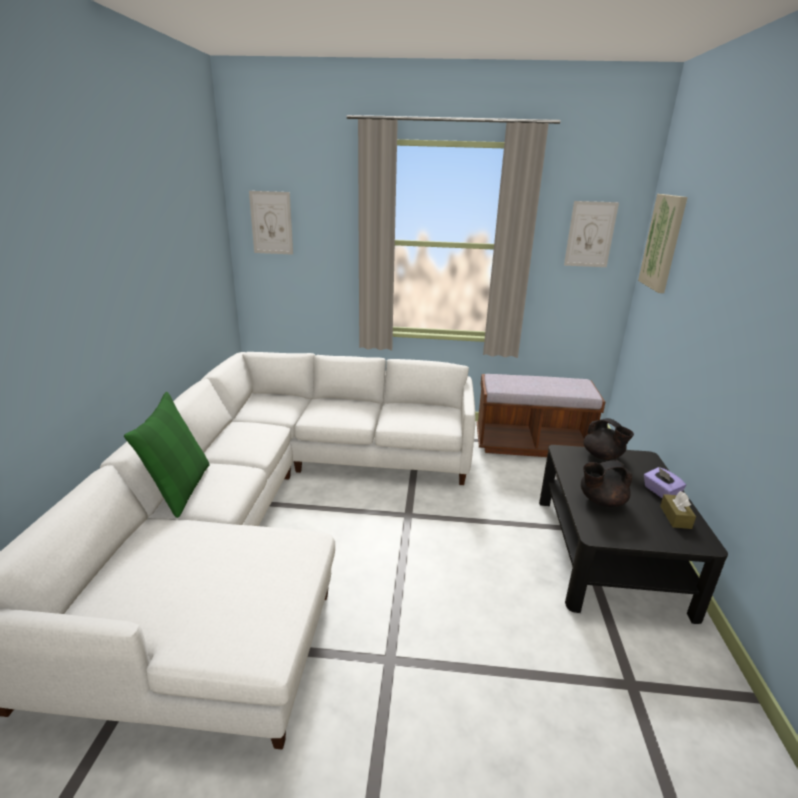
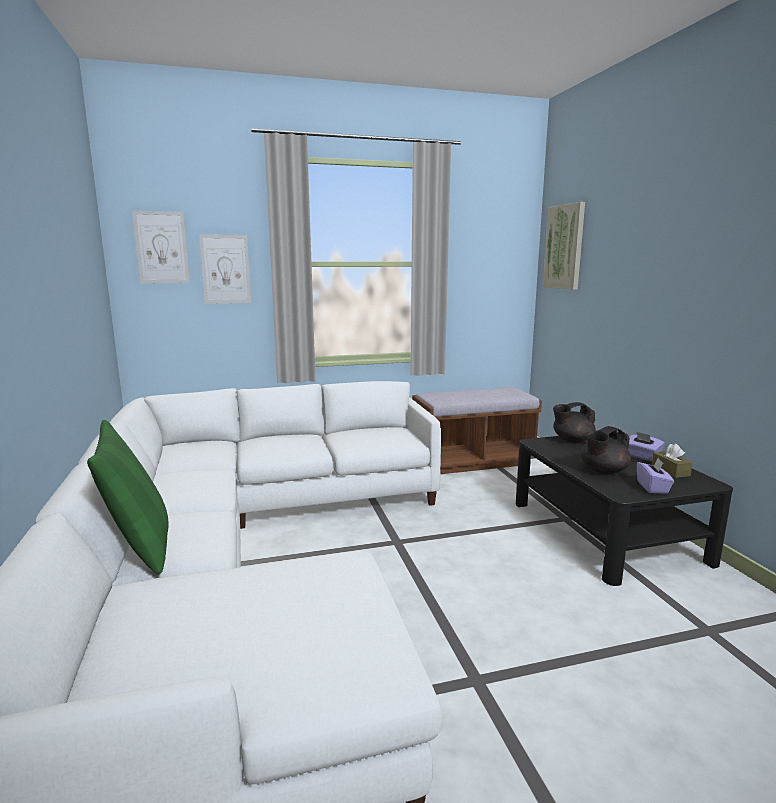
camera: 20 degrees left, 10 degrees down
(590, 234) = (494, 248): picture -> picture (225, 269)
(603, 456) = (572, 440): black teapot -> black teapot turned 135 degrees clockwise
(635, 533) = (652, 487): none -> purple tissue box

